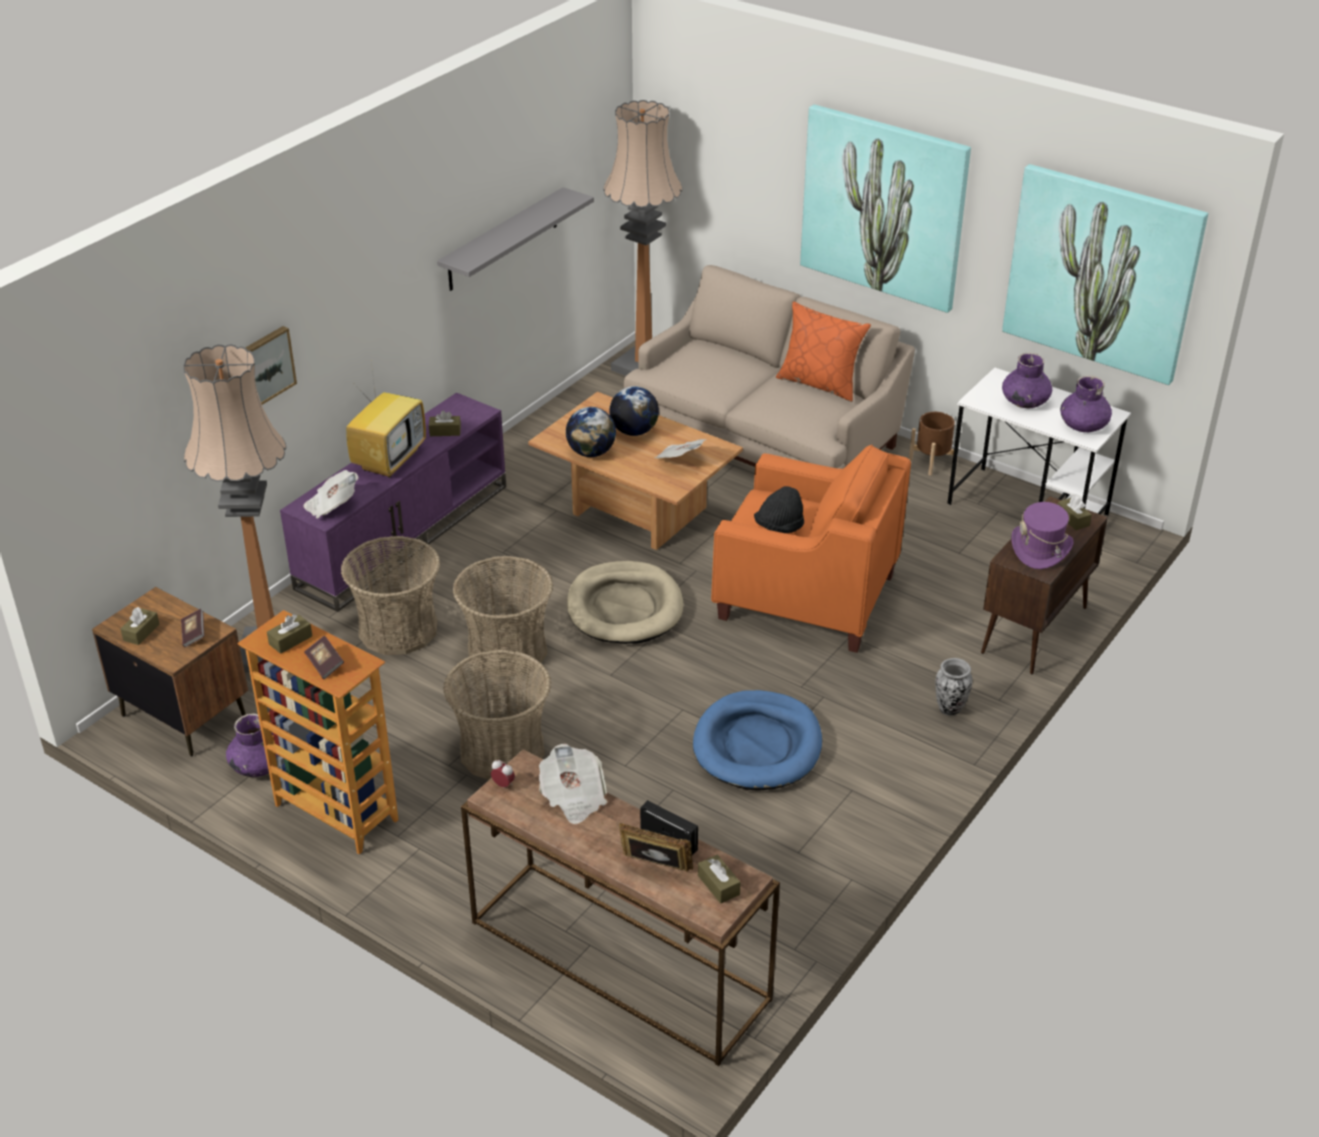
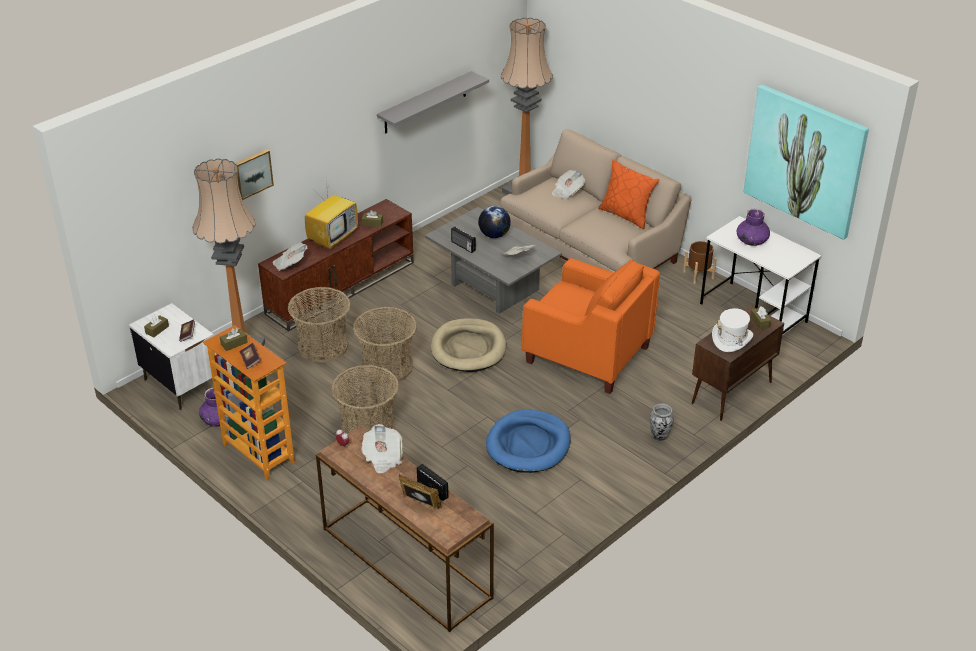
camera: 10 degrees right, 0 degrees up
(183, 715) = (181, 384): brown nightstand -> white nightstand
(403, 535) = (341, 287): purple tv stand -> brown tv stand
(591, 452) = (463, 246): globe -> radio
(636, 512) = (492, 288): brown coffee table -> grey coffee table
(718, 885) = (454, 519): brown tissue box -> none
(723, 358) = (567, 192): none -> newspaper
(779, 527) = (569, 307): black hat -> none
(884, 206) = (675, 102): picture -> none
(1040, 549) = (732, 339): purple hat -> white hat
(1083, 425) = (786, 260): purple vase -> none

